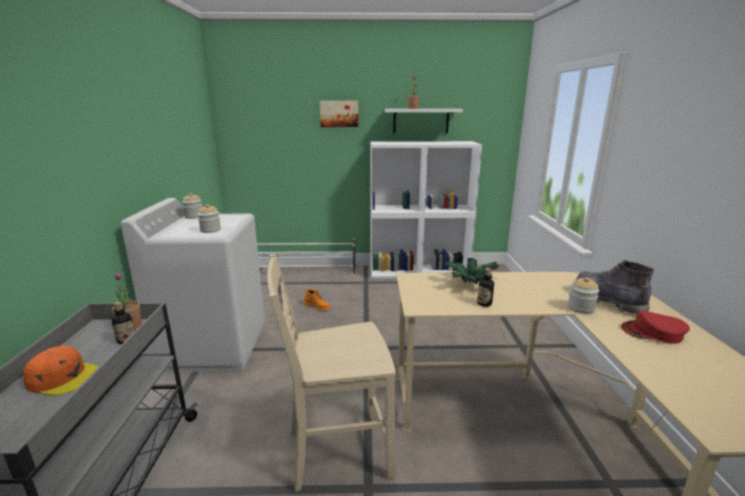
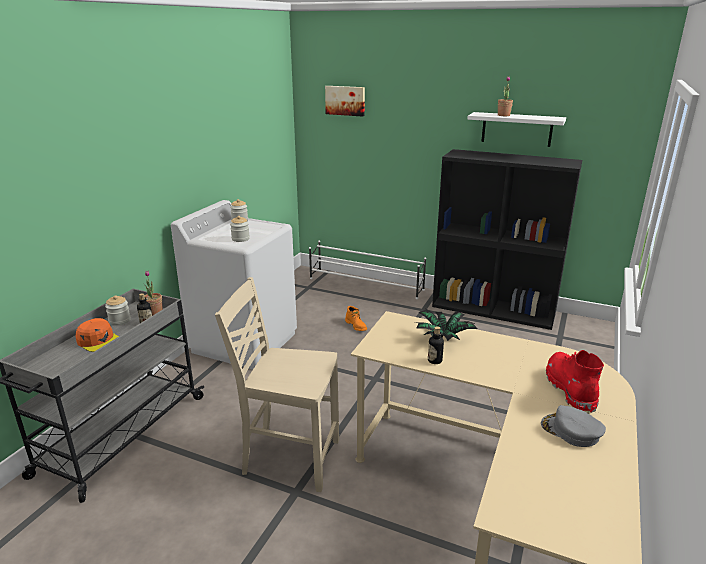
camera: 25 degrees right, 5 degrees up
(339, 114) = (421, 115): picture -> picture (345, 100)
(419, 271) = (494, 309): white bookcase -> black bookcase
(581, 308) = (528, 389): jar -> jar (119, 321)
(607, 300) = (570, 389): grey boot -> red boot
(653, 332) = (571, 431): red cap -> grey cap

